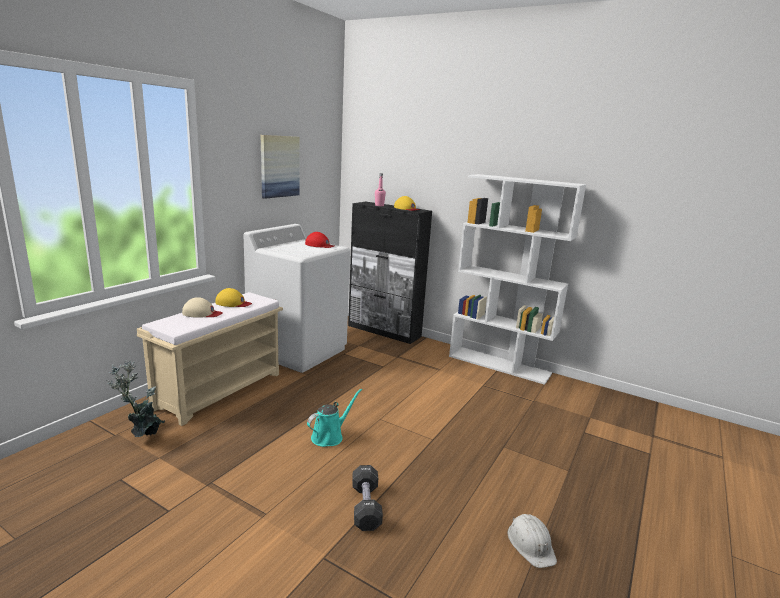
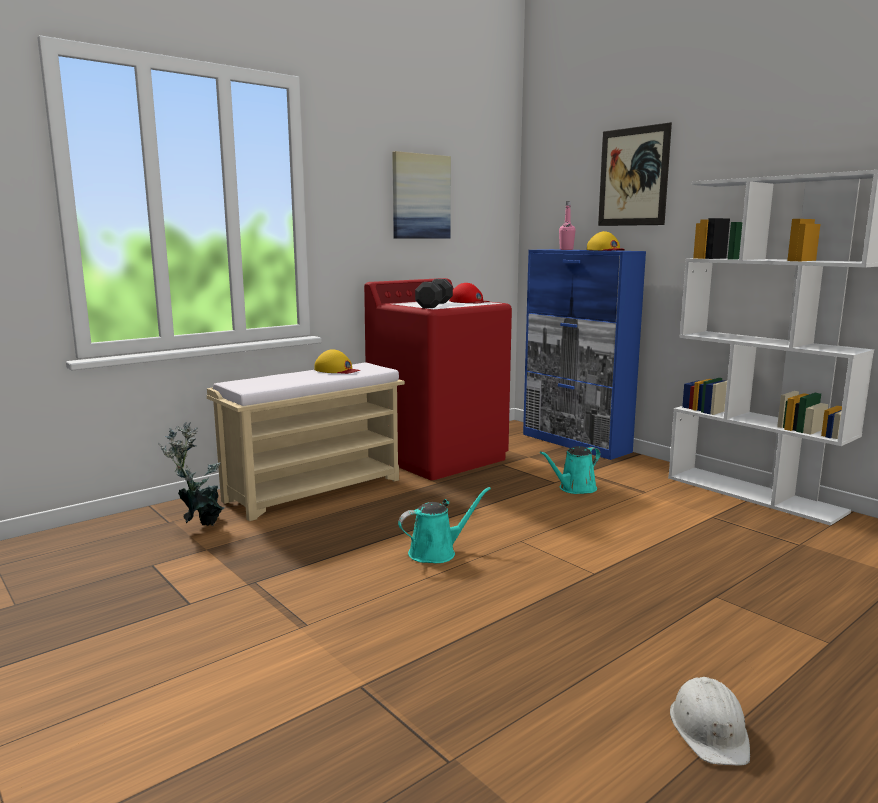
camera: 20 degrees right, 5 degrees down
(202, 313) = (290, 377): beige cap -> none
(298, 351) = (438, 457): white washing machine -> red washing machine
(366, 506) = (451, 638): black dumbbell -> black dumbbell (434, 305)
(384, 331) = (575, 443): black cabinet -> blue cabinet
(397, 371) = (574, 489): none -> turquoise watering can
(424, 161) = (633, 177): none -> picture

